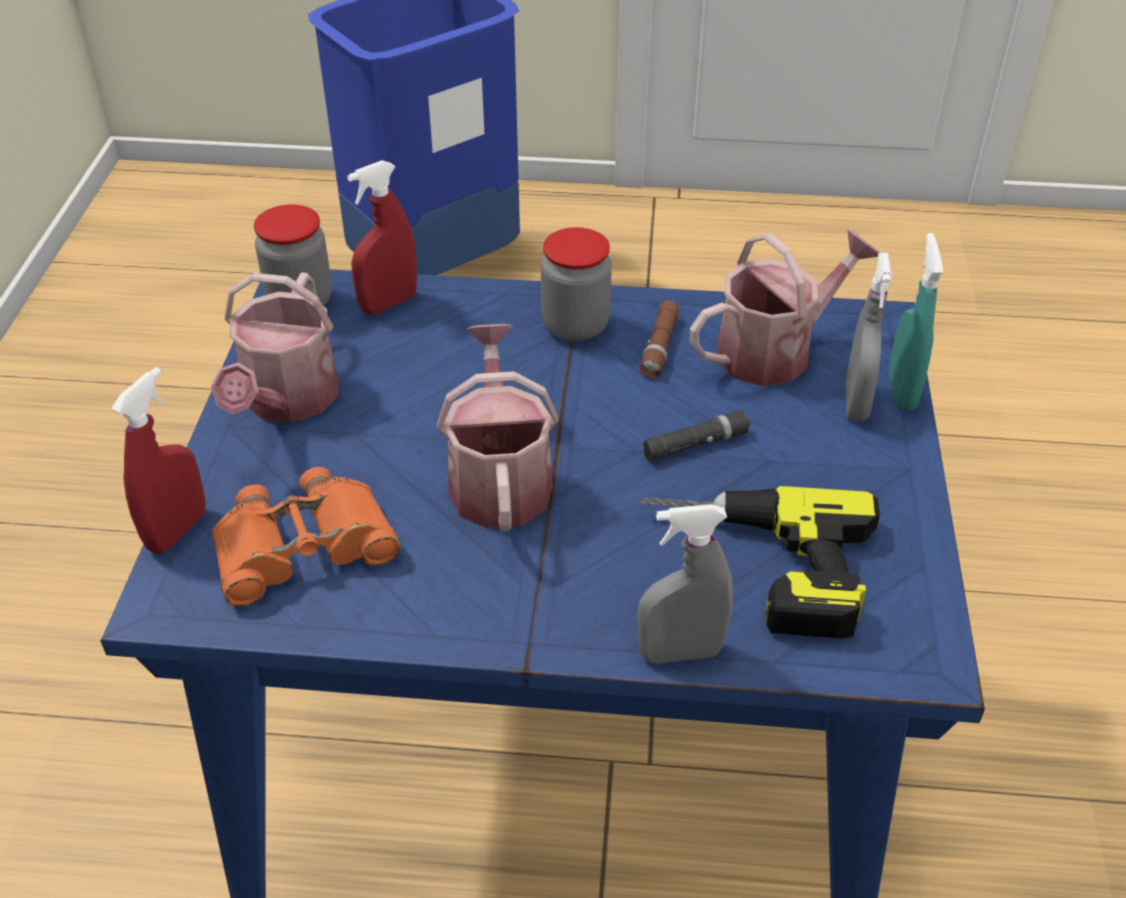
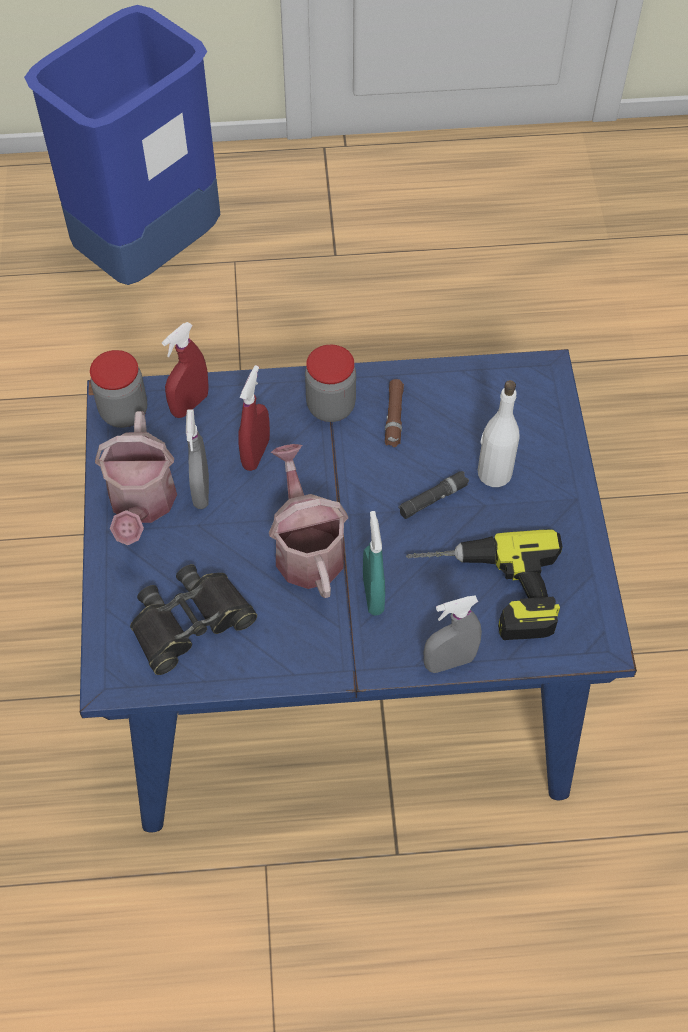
camera: 10 degrees left, 15 degrees up
(177, 531) = (101, 623): red spray bottle -> red spray bottle (256, 453)
(303, 547) = (190, 622): orange binoculars -> black binoculars
(775, 350) = (475, 408): watering can -> none
(790, 424) = (494, 473): none -> white bottle
(856, 403) = (536, 447): grey spray bottle -> grey spray bottle (201, 491)
(901, 392) = (566, 433): turquoise spray bottle -> turquoise spray bottle (373, 595)

